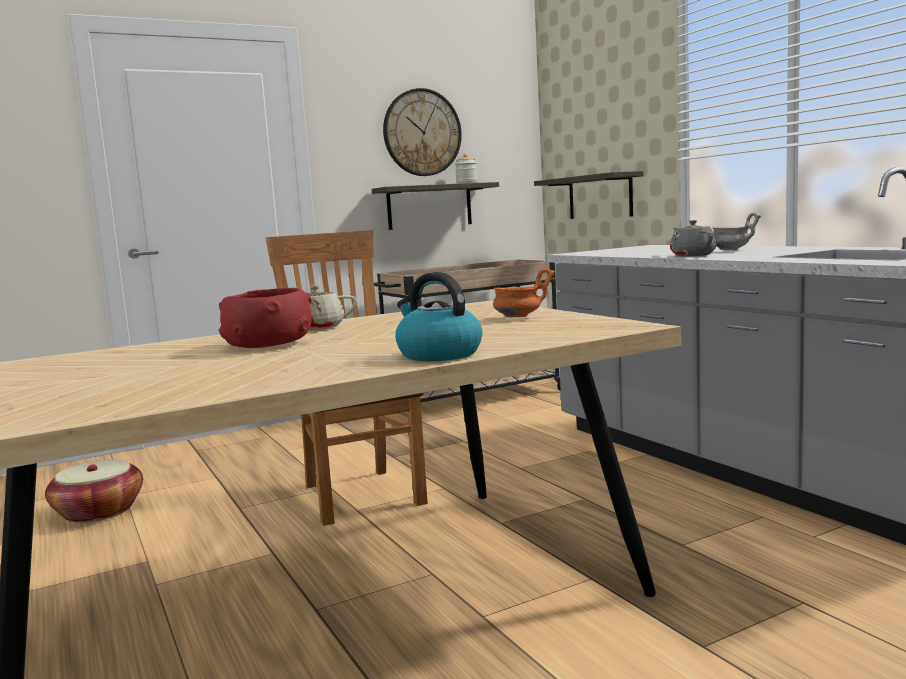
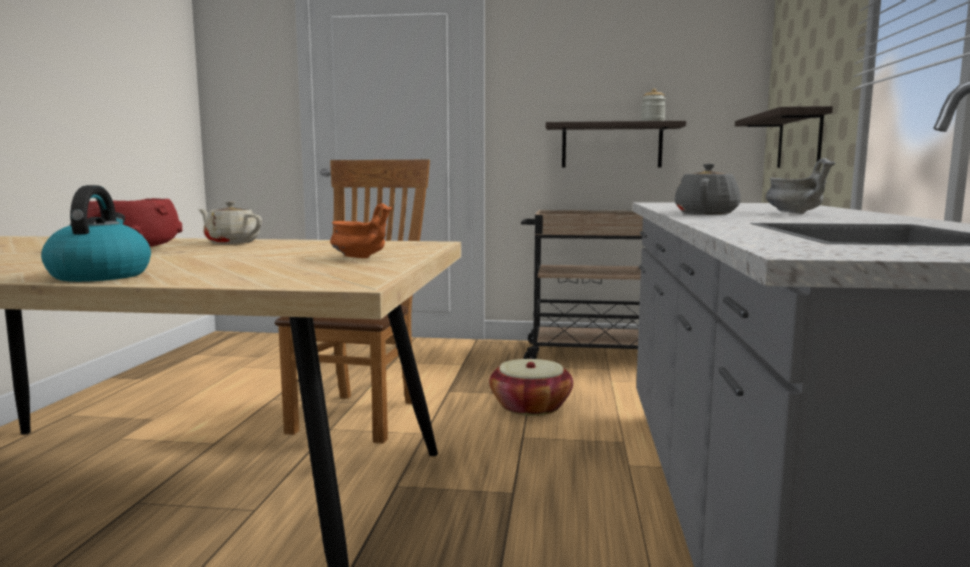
camera: 35 degrees right, 0 degrees up
(99, 512) = (208, 373): basket -> basket (531, 406)
(422, 132) = (610, 66): wall clock -> none

